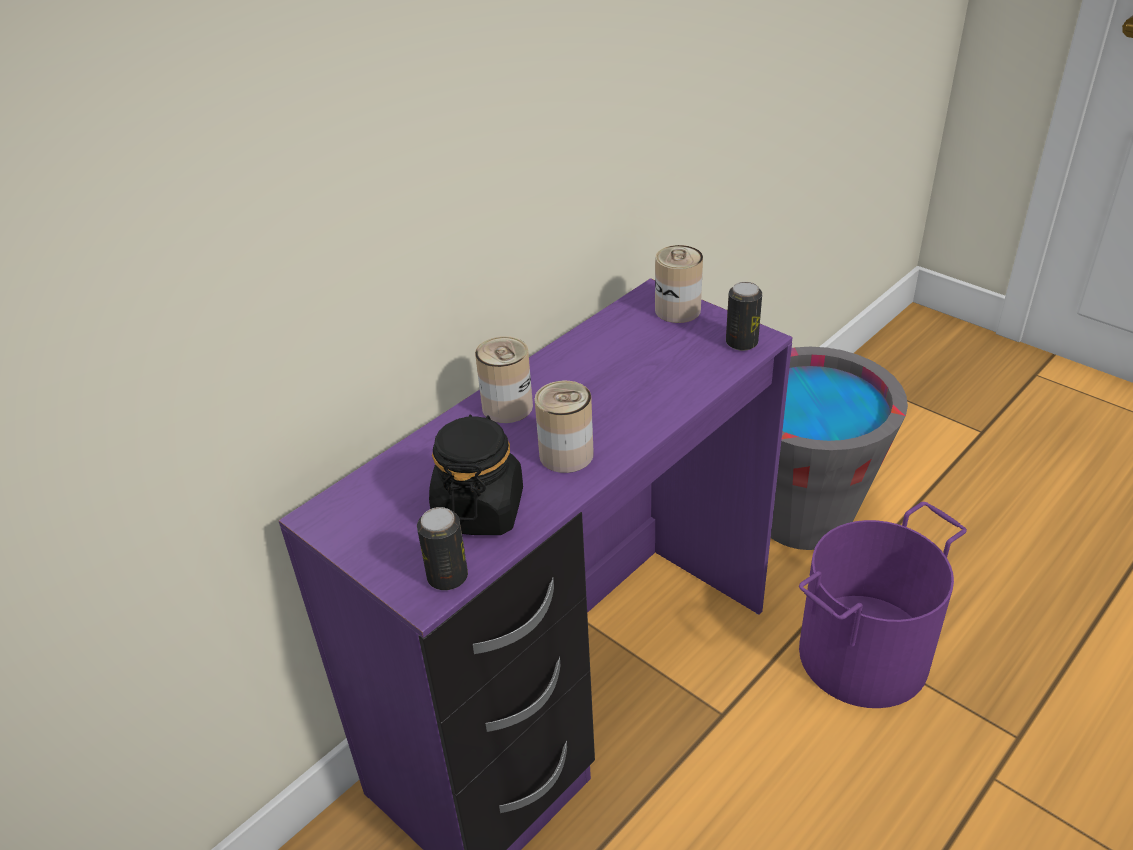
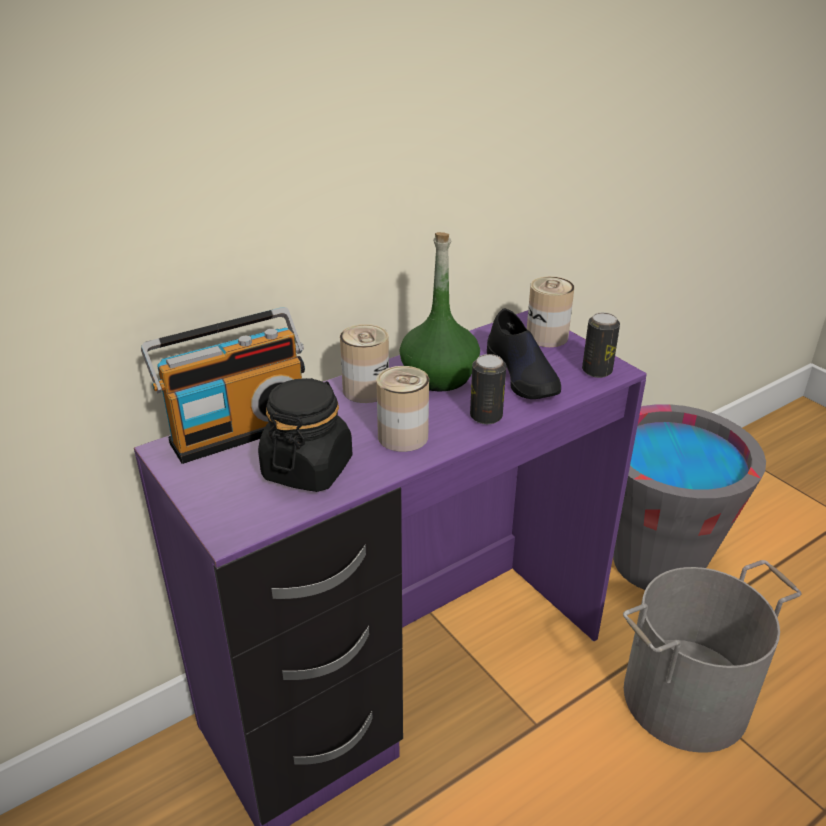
camera: 10 degrees right, 5 degrees down
(386, 479) = (237, 430): none -> radio
(447, 577) = (256, 519): can -> can (486, 416)
(579, 376) = (439, 376): none -> green bottle
(667, 360) = (523, 375): none -> black shoe
(865, 656) = (686, 699): purple bucket -> grey bucket

